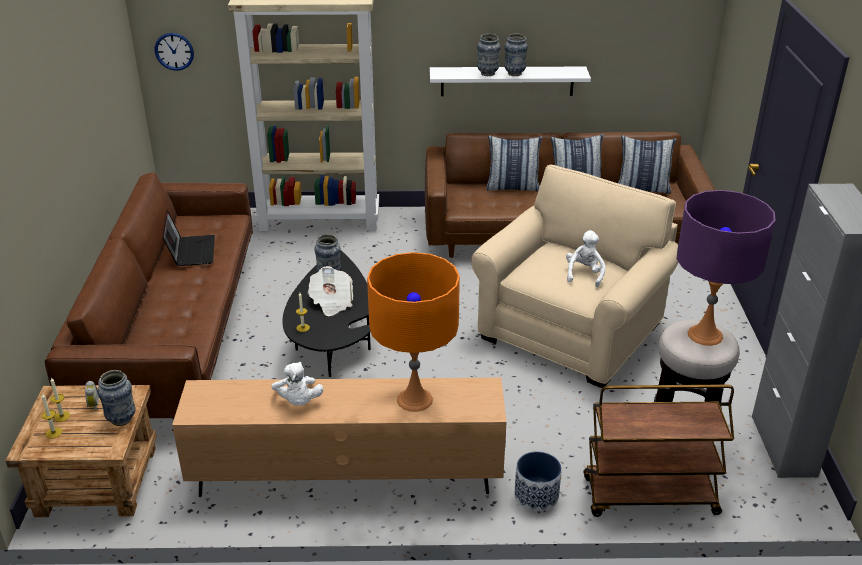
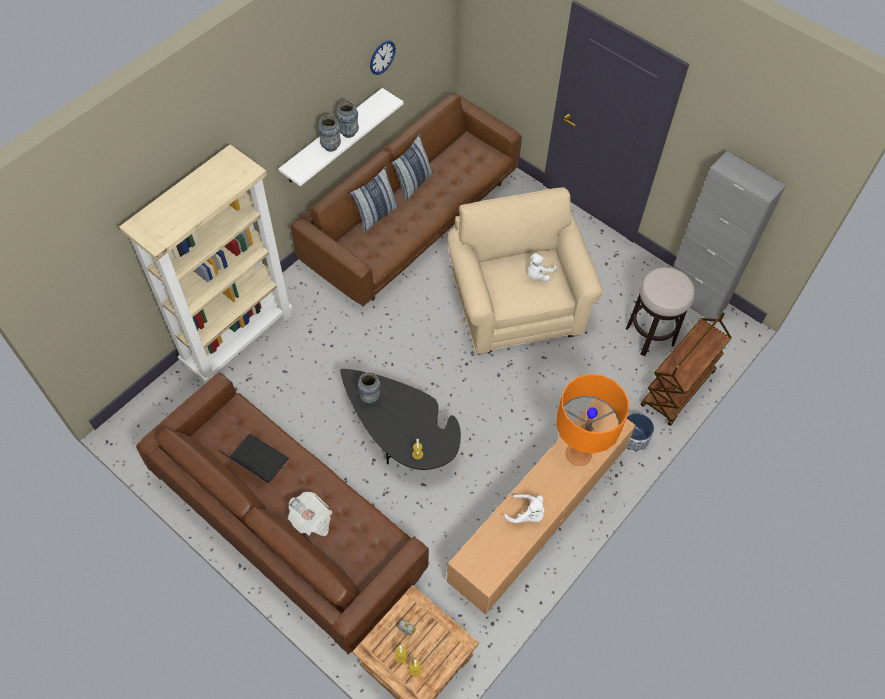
camera: 50 degrees left, 25 degrees up
(121, 419) = (436, 621): vase -> none
(174, 51) = (73, 312): wall clock -> wall clock (382, 57)
(331, 302) = (404, 418): newspaper -> newspaper (312, 520)
(584, 274) = (538, 274): white plush toy -> white plush toy turned 105 degrees counterclockwise
(643, 188) = (454, 152): pillow -> none
(705, 335) = (669, 282): purple table lamp -> none

